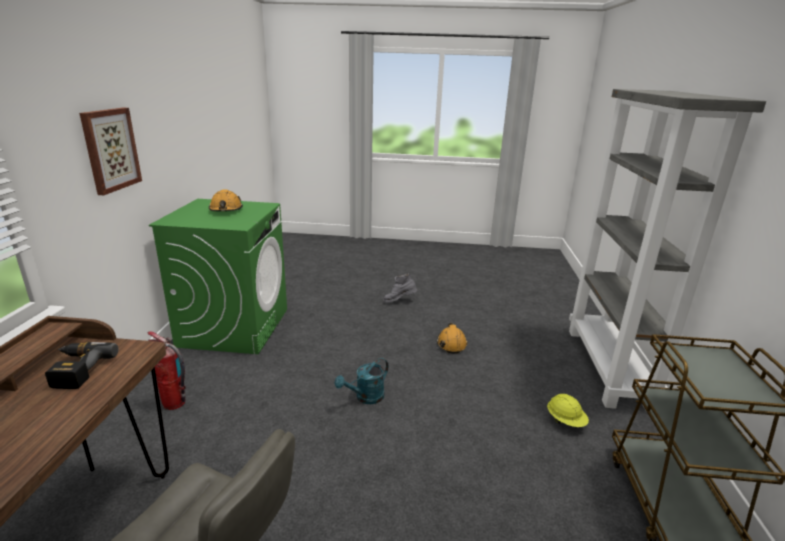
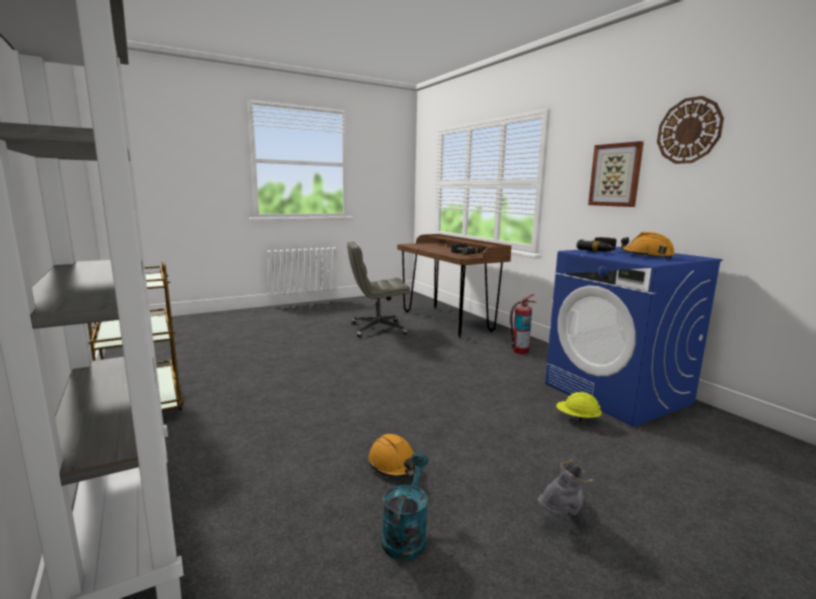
camera: 145 degrees right, 10 degrees down
(150, 97) = (689, 131): none -> wall clock
(221, 221) = (602, 251): none -> power drill
(234, 327) = (617, 393): green washing machine -> blue washing machine
(365, 398) = (415, 387): turquoise watering can -> turquoise watering can (406, 534)
(565, 421) = (222, 426): yellow hard hat -> yellow hard hat (577, 419)

